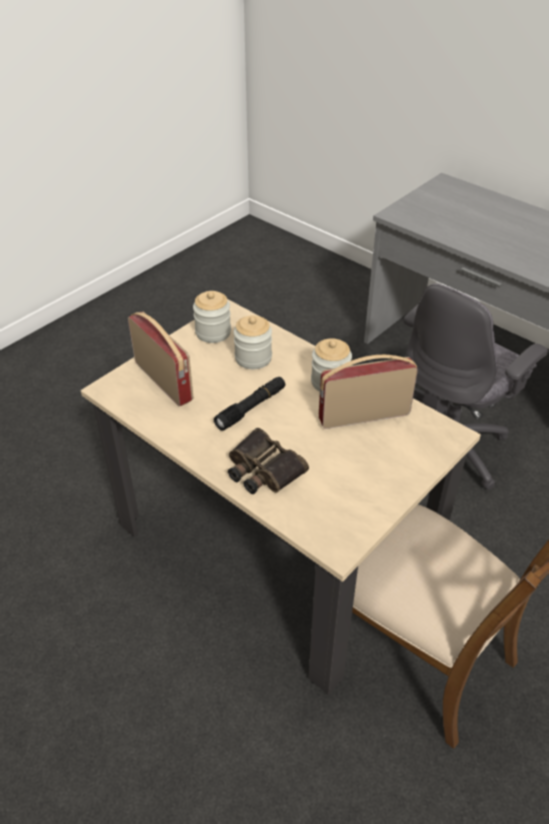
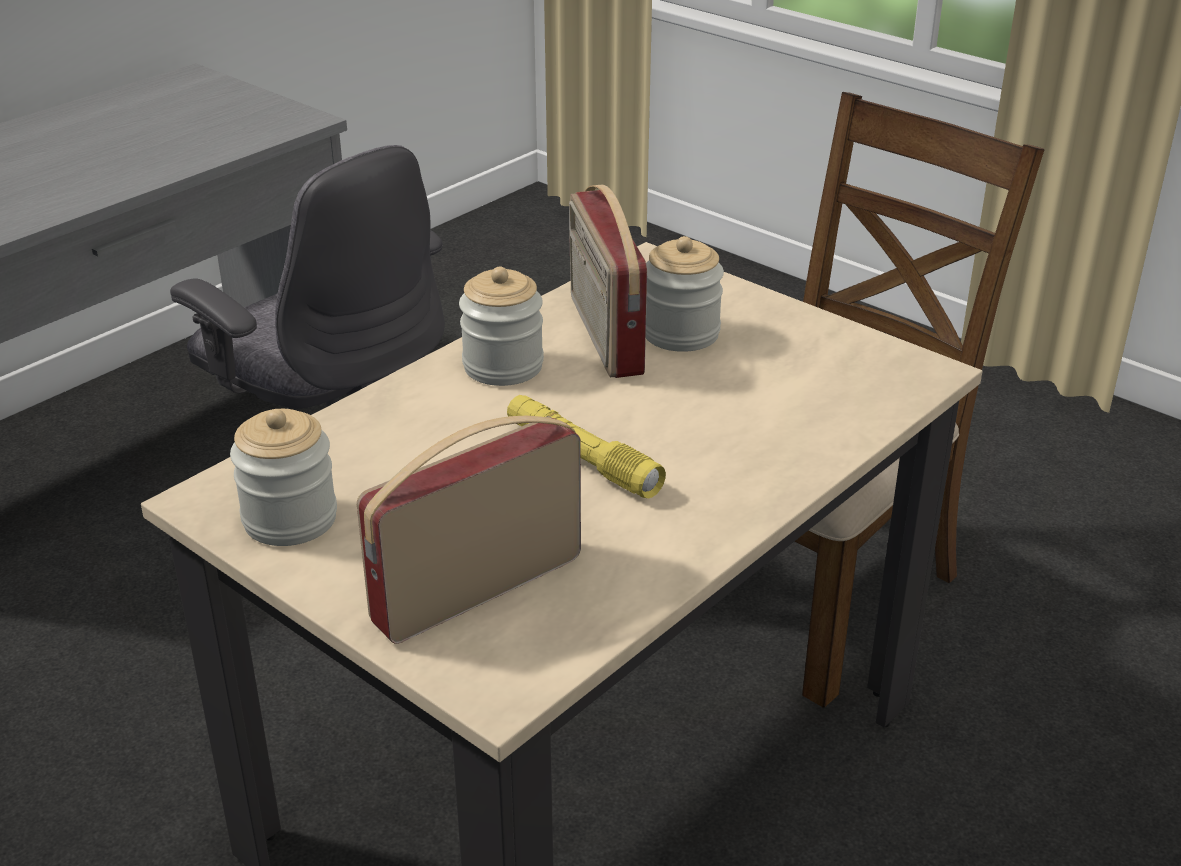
camera: 90 degrees left, 10 degrees down
(251, 408) = (582, 459): black flashlight -> yellow flashlight
(253, 358) = (407, 458): jar -> jar (681, 333)
(262, 470) = (763, 443): binoculars -> none

